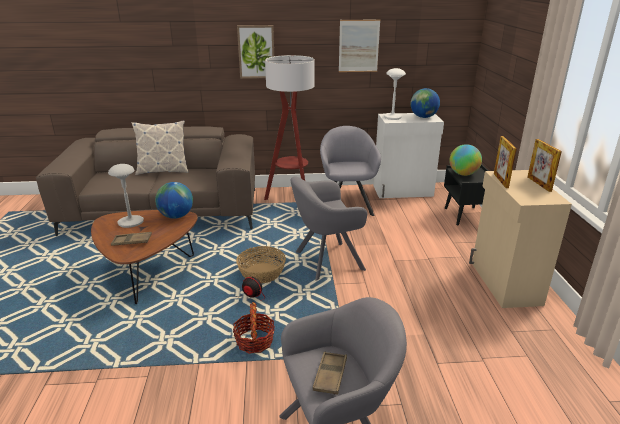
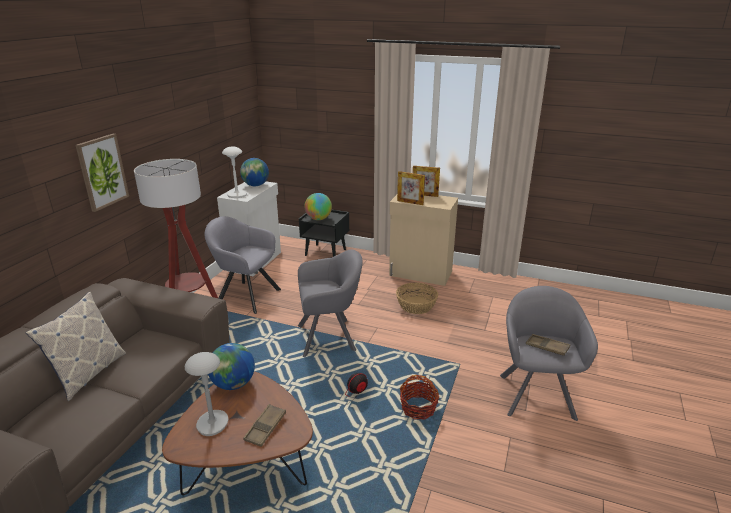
camera: 65 degrees left, 0 degrees up
(261, 273) = (319, 379): basket -> basket (416, 306)
(325, 261) = (330, 337): grey armchair -> grey armchair turned 105 degrees counterclockwise
(359, 46) = (188, 134): picture -> none

